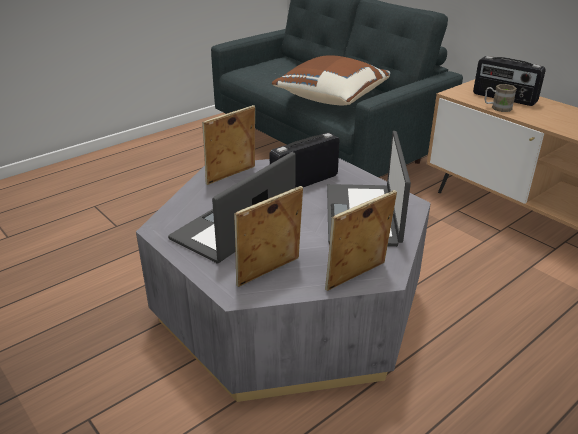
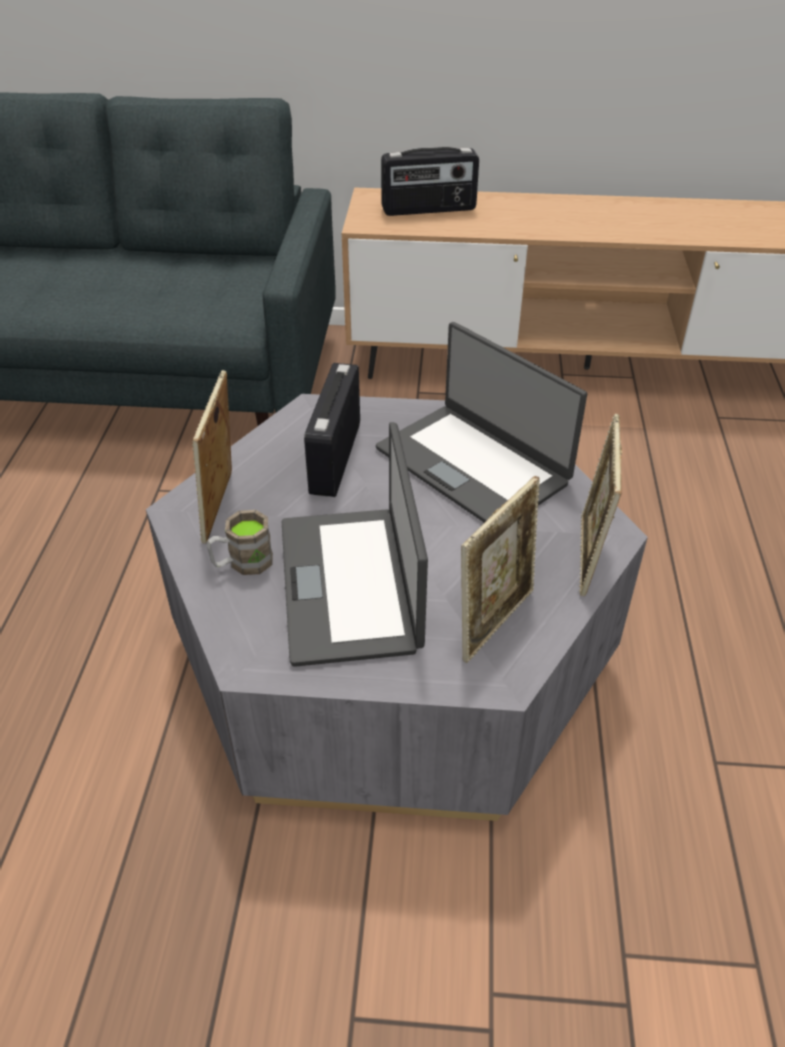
camera: 45 degrees left, 10 degrees up
(269, 274) = (495, 621): picture frame -> picture frame turned 150 degrees counterclockwise
(332, 98) = (162, 296): brown pillow -> none
(497, 107) = (441, 228): brown mug -> brown mug (242, 563)

